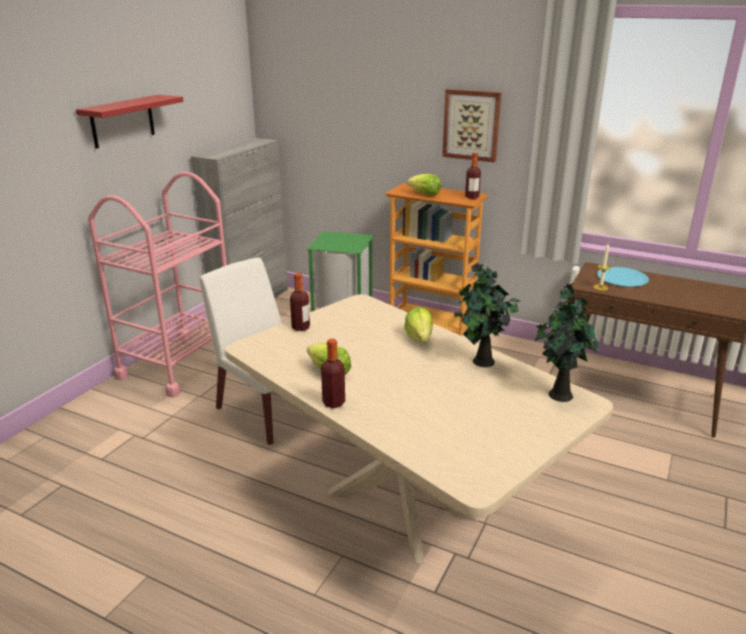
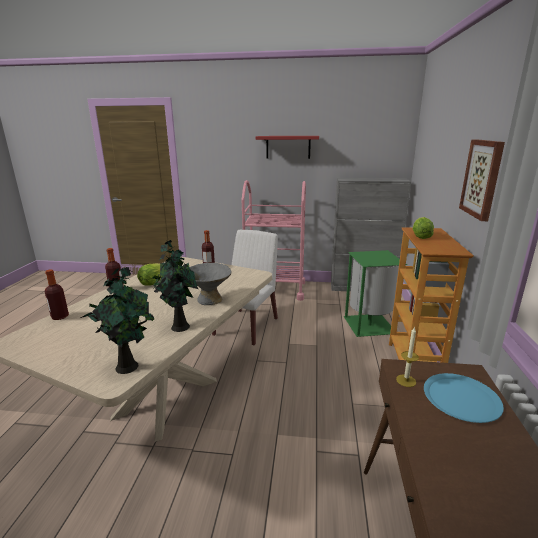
camera: 70 degrees right, 5 degrees down
(419, 338) = (210, 300): lettuce -> grey bowl
(472, 197) = (447, 250): bottle -> bottle (60, 316)

